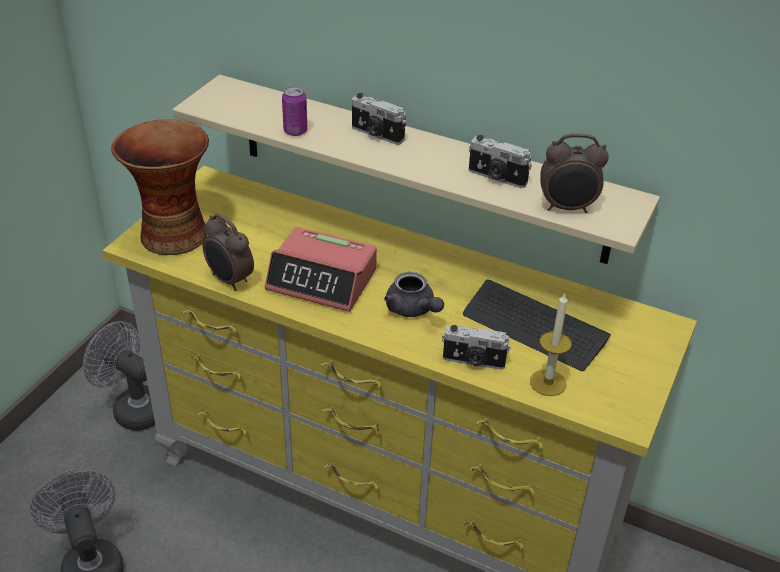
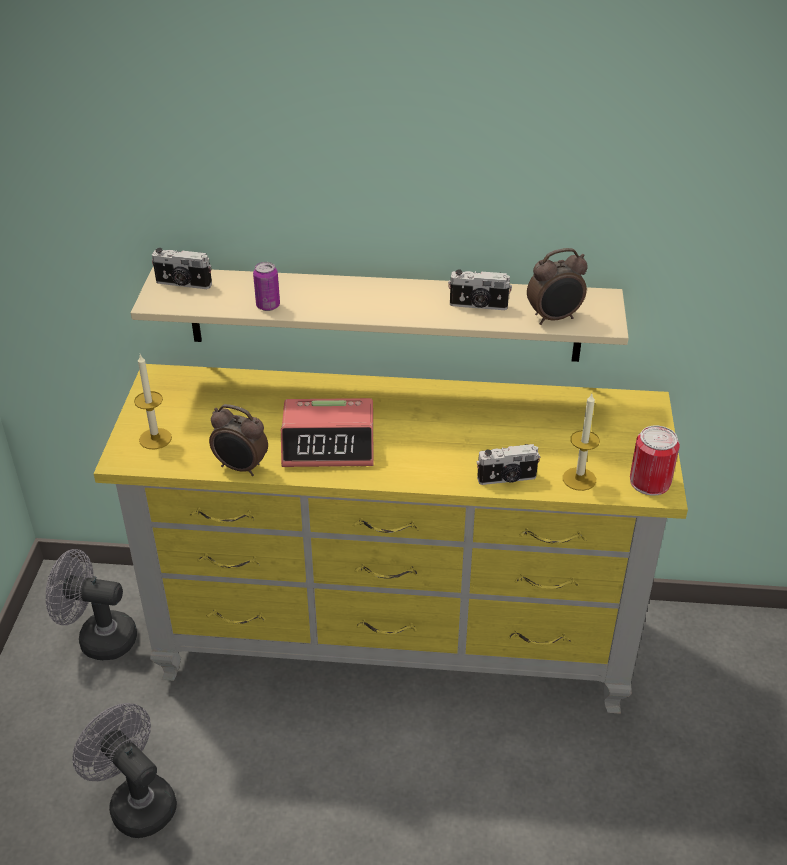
camera: 20 degrees left, 0 degrees up
(172, 234) = (155, 438): vase -> candle
(376, 134) = (346, 291): camera -> camera (183, 284)
(413, 310) = (427, 448): grey teapot -> none
(534, 327) = (540, 434): keyboard -> none
(622, 407) = (650, 482): none -> can

